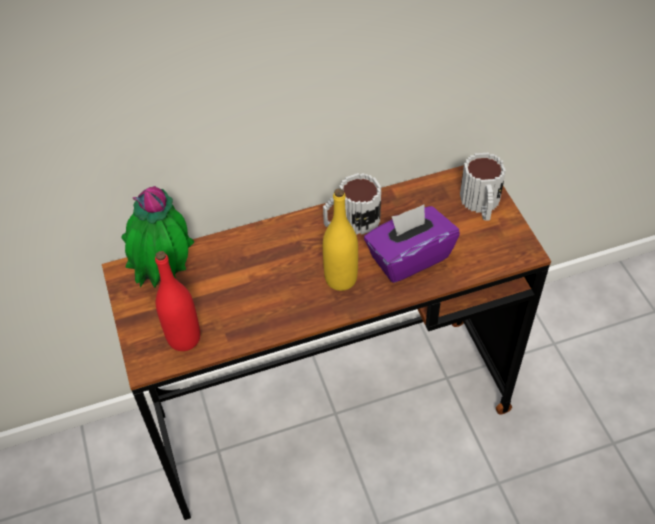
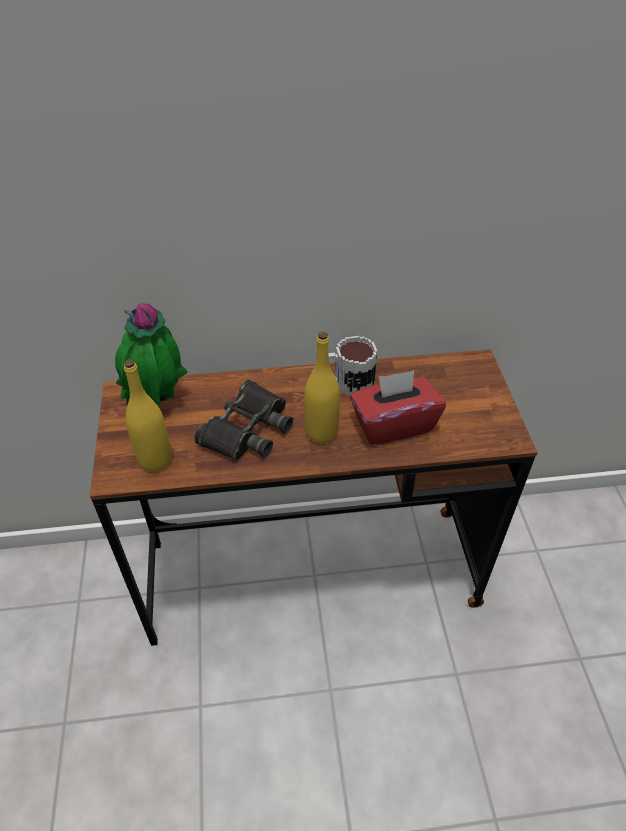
camera: 10 degrees right, 5 degrees down
(184, 338) = (155, 460): red bottle -> yellow bottle
(266, 288) = (247, 429): none -> black binoculars
(409, 257) = (393, 424): purple tissue box -> red tissue box
(481, 205) = (476, 389): mug -> none

